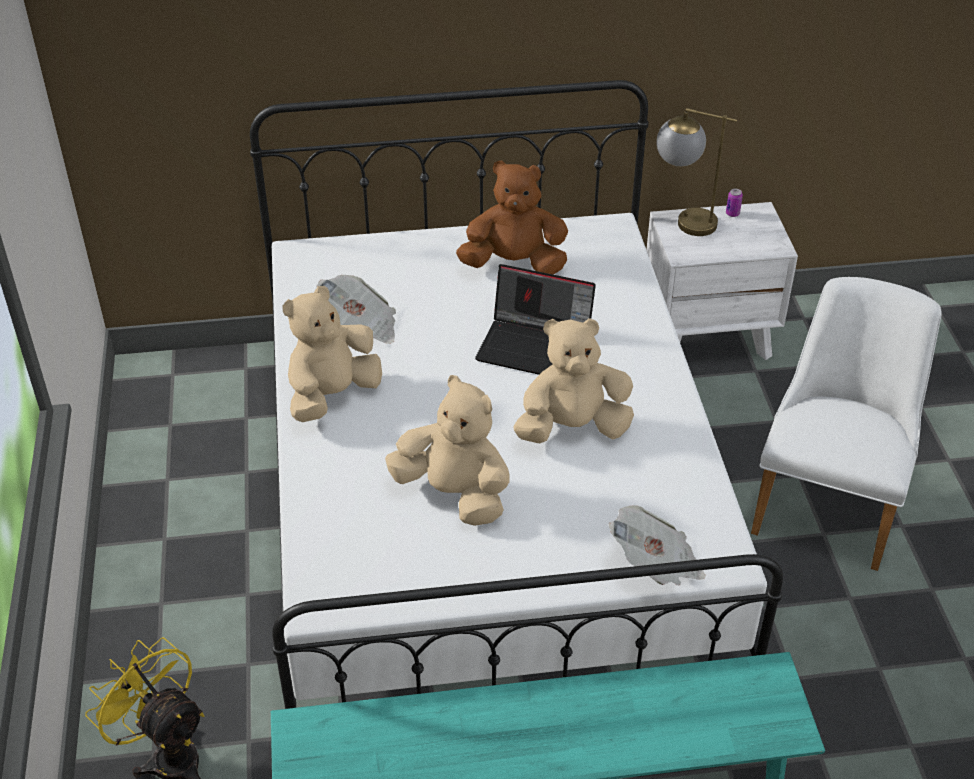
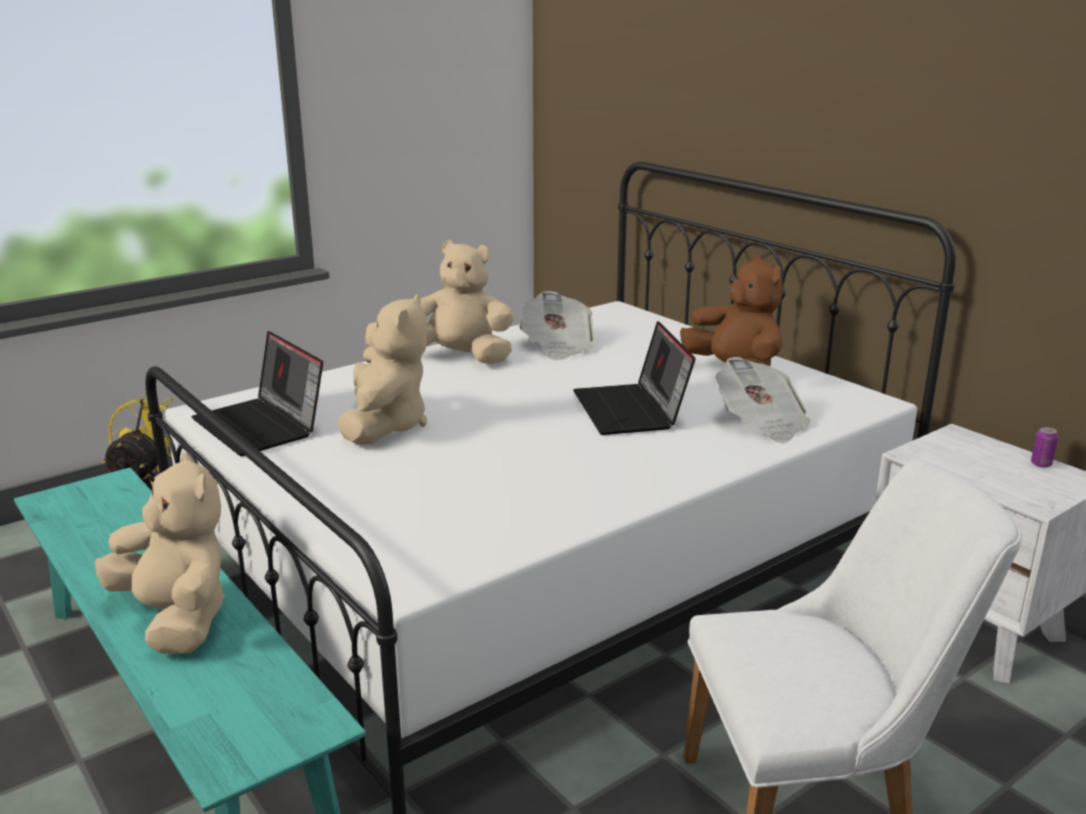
camera: 60 degrees right, 20 degrees down
(392, 573) = (262, 426): none -> laptop
(572, 428) = (534, 452): beige plush toy -> beige plush toy (177, 619)
(656, 564) = (368, 540): newspaper -> newspaper (761, 423)
(682, 221) = (969, 441): table lamp -> none

